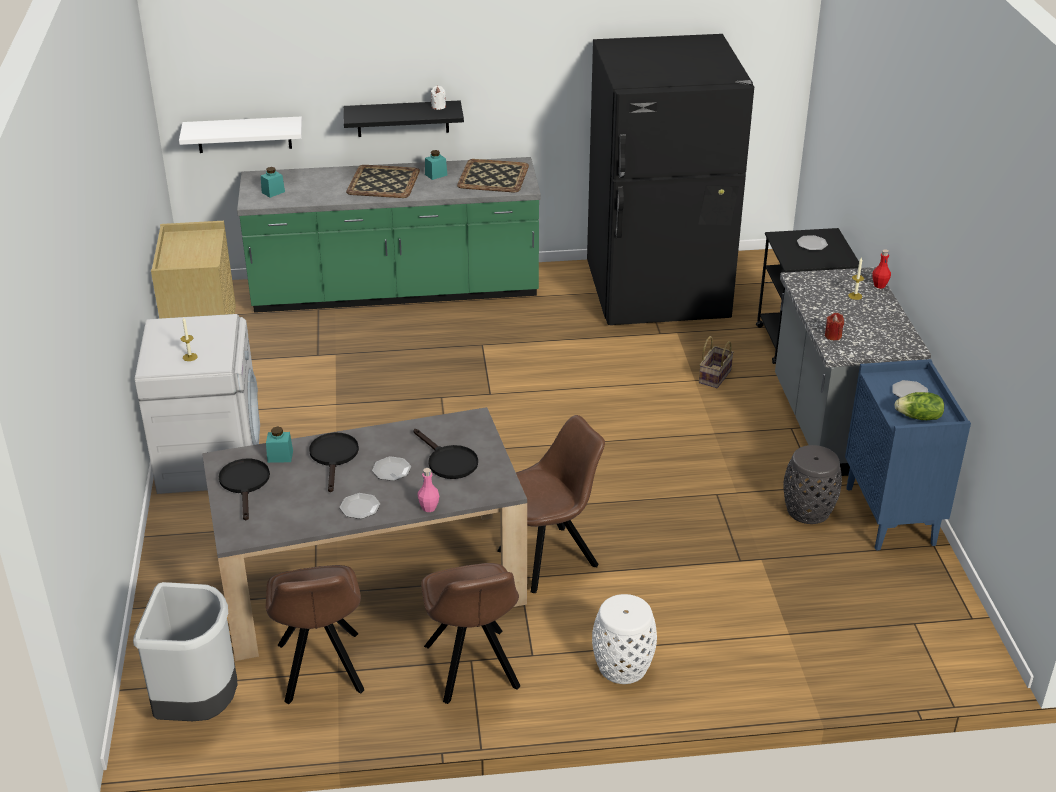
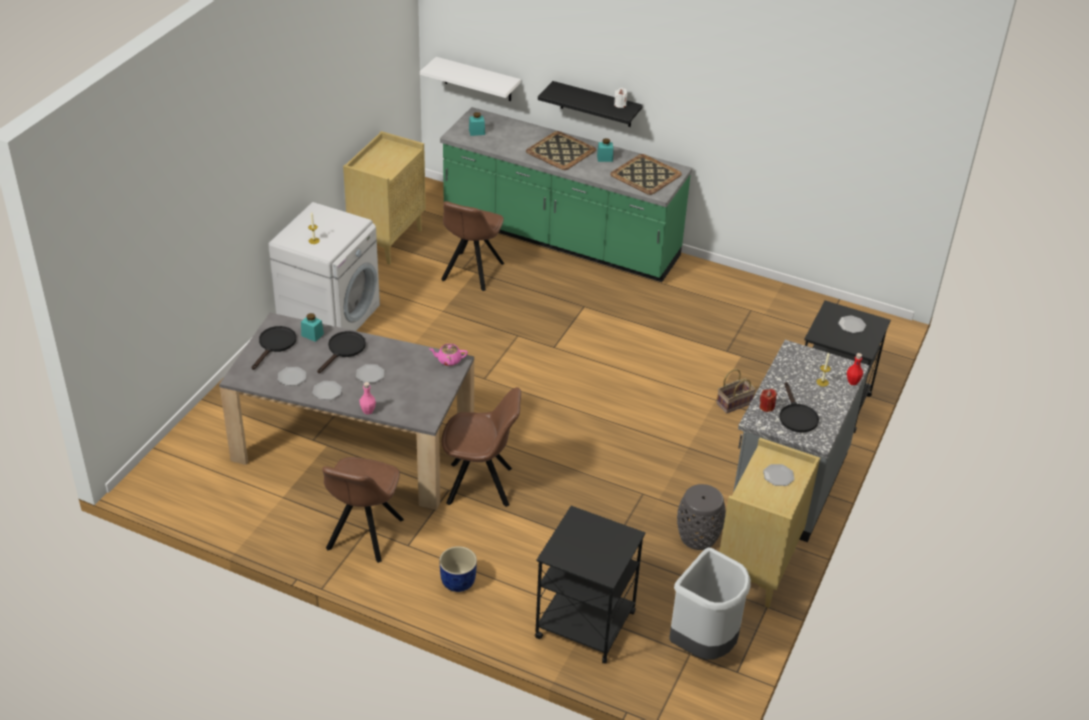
camera: 30 degrees right, 5 degrees up
(199, 708) = (186, 480): grey trash can -> grey trash can (703, 645)
(302, 510) = (292, 377): none -> plate
(321, 668) = (274, 490): brown chair -> brown chair (472, 272)
(448, 461) = (410, 384): black frying pan -> black frying pan (796, 416)
(464, 421) = (448, 360): none -> pink teapot
(622, 667) = (457, 582): white stool -> blue planter
(658, 290) = (761, 315): black fridge -> none
(789, 644) = (584, 623): none -> black cart
(890, 516) = (756, 570): blue cabinet -> beige cabinet
(919, 417) = (762, 498): lettuce -> none

